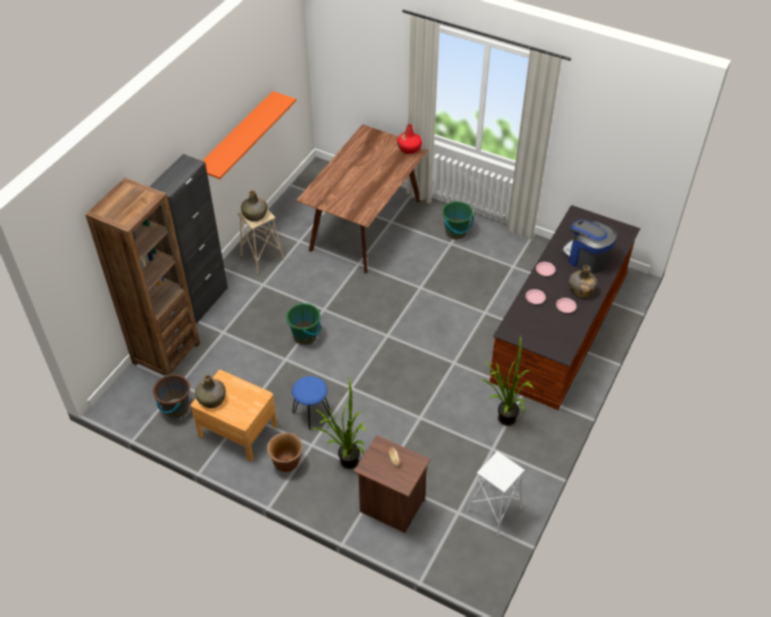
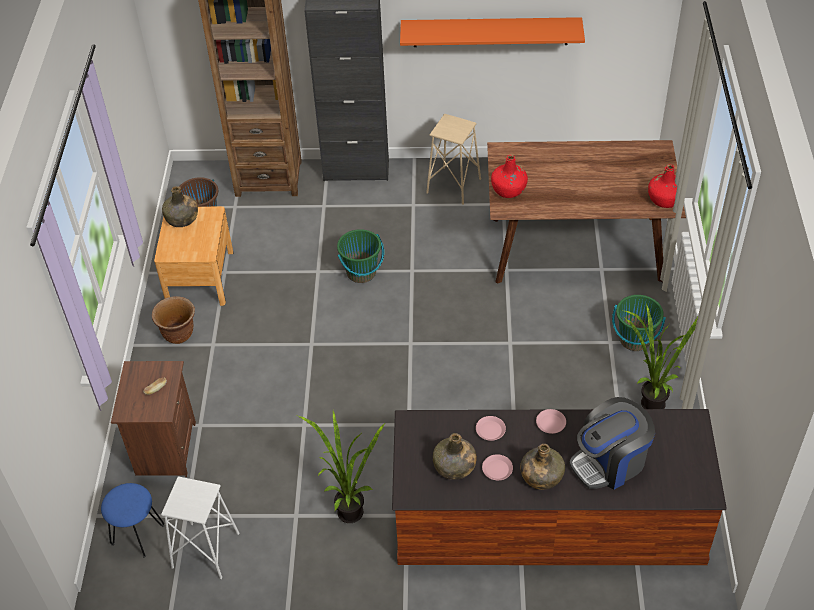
camera: 65 degrees right, 0 degrees up
(255, 215) = (451, 127): green bottle -> green bottle (454, 467)
(311, 414) = (254, 326): blue stool -> blue stool (137, 534)
(344, 463) = (203, 383): potted plant -> potted plant (648, 401)
(348, 208) = (509, 189): none -> red bottle
(586, 258) = (609, 462): coffee machine -> coffee machine turned 135 degrees counterclockwise

